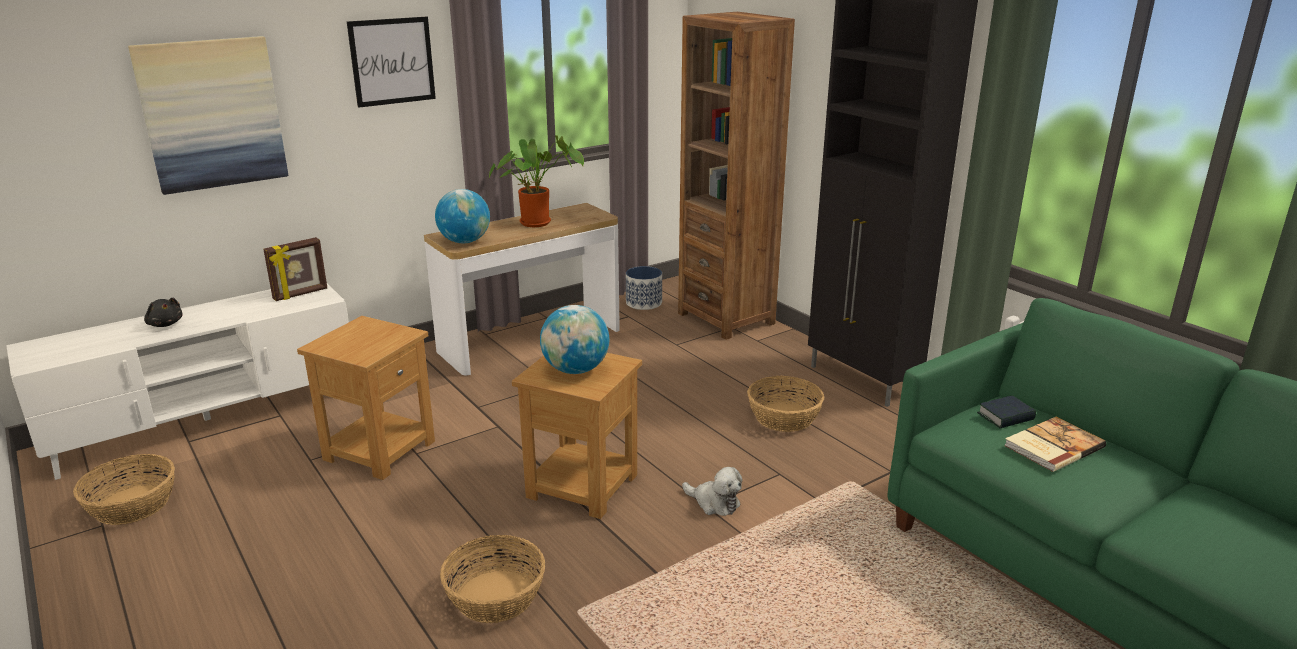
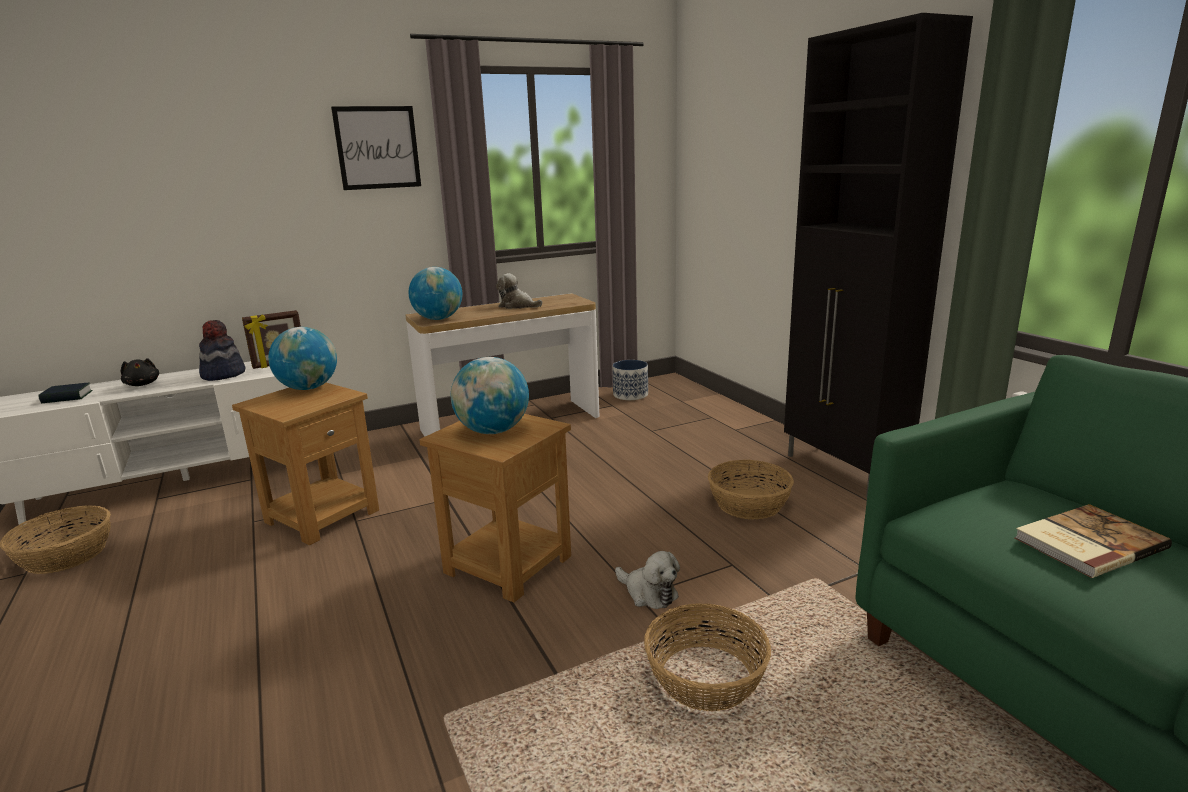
camera: 10 degrees right, 5 degrees down
(212, 114) = (198, 188): picture -> none
(247, 309) = (223, 374): none -> hat
(363, 326) = (308, 388): none -> globe
(496, 597) = (360, 687): basket -> basket (706, 678)
(538, 222) = (517, 306): potted plant -> plush toy
(726, 318) = (708, 409): brown bookcase -> none
(1005, 417) = (1015, 503): book -> book (67, 397)

